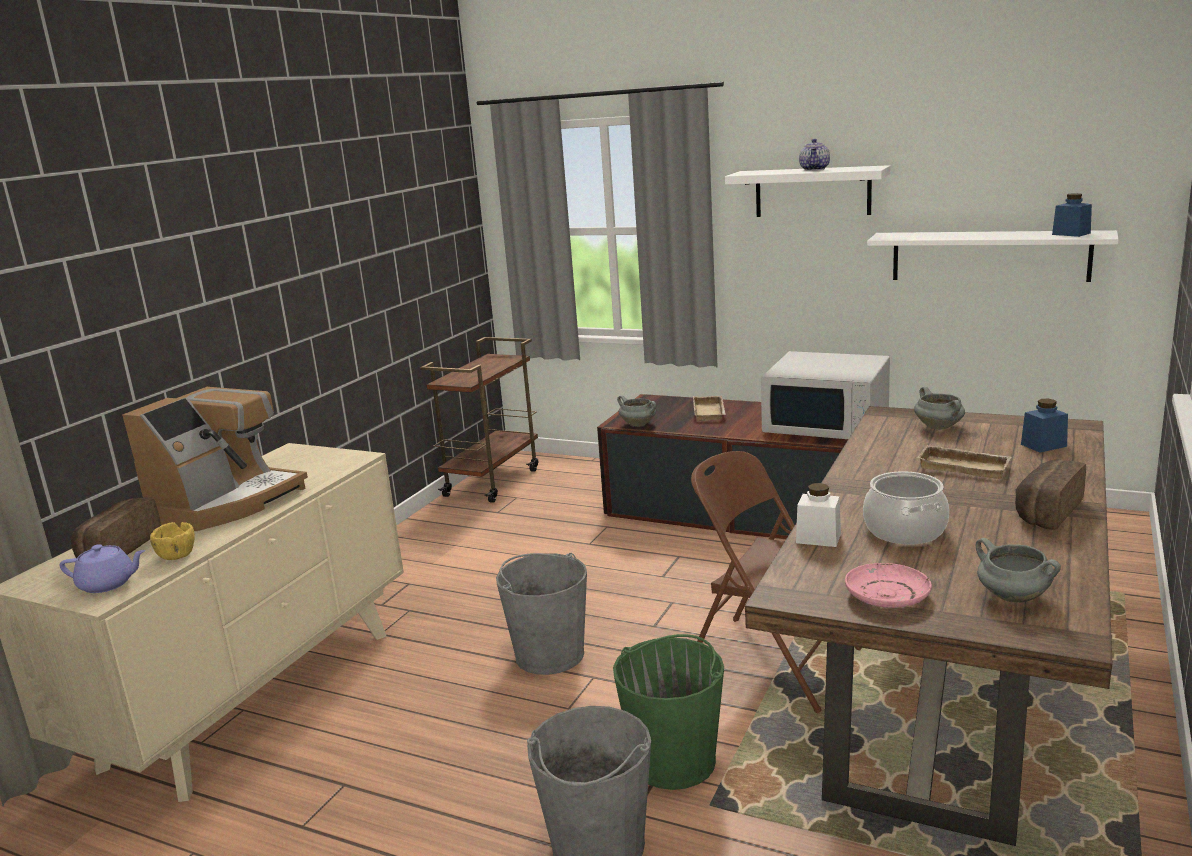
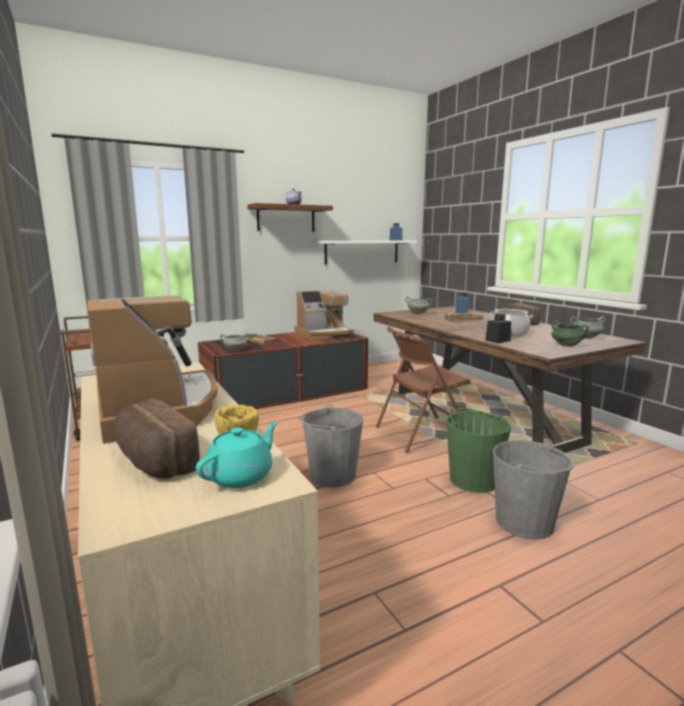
camera: 55 degrees left, 5 degrees down
(108, 584) = (241, 476): purple teapot -> turquoise teapot
(812, 192) = (286, 218): white shelf -> brown shelf
(818, 538) = (497, 340): white jar -> black jar
(827, 423) = (324, 335): white microwave -> coffee machine
(886, 596) = (566, 345): pink plate -> green cooking pot

